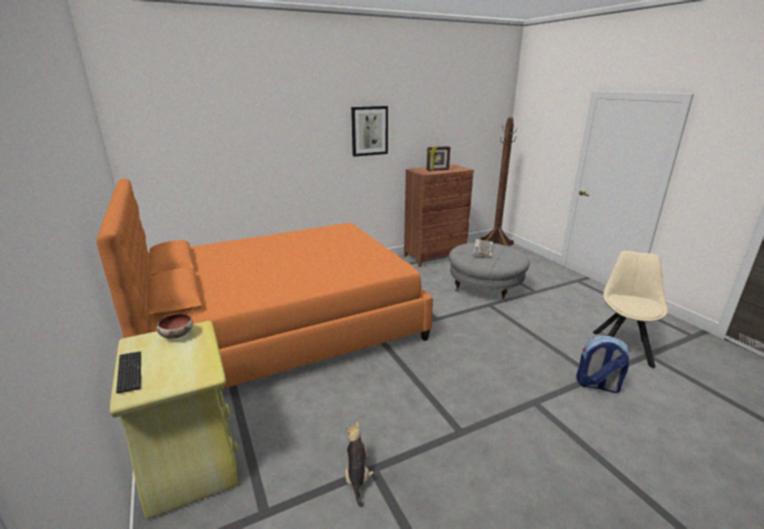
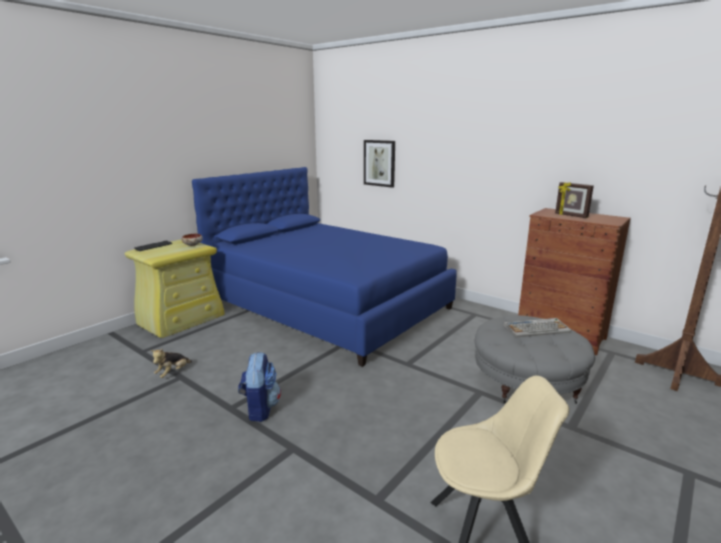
camera: 65 degrees right, 5 degrees down
(283, 327) = (327, 304): orange bed -> blue bed
(357, 476) = (173, 373): plush toy -> plush toy turned 150 degrees clockwise
(369, 131) = (505, 155): picture -> picture (379, 163)
(597, 385) = (357, 502): backpack -> backpack (260, 409)

